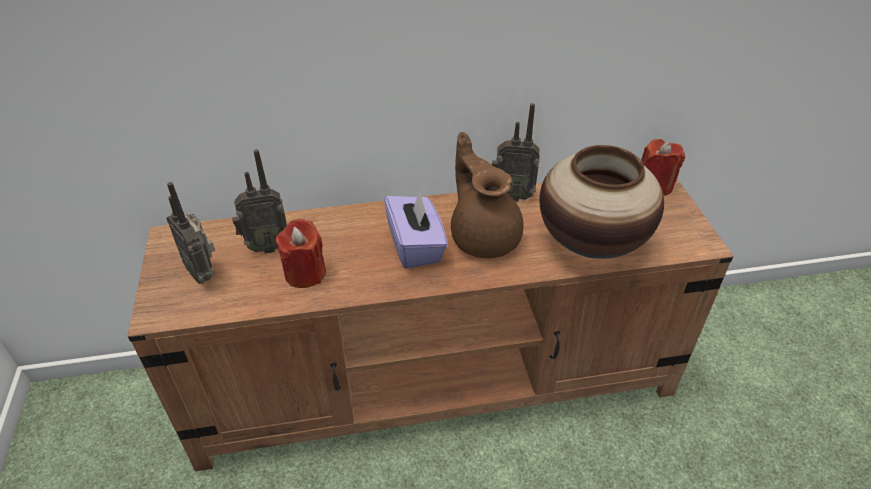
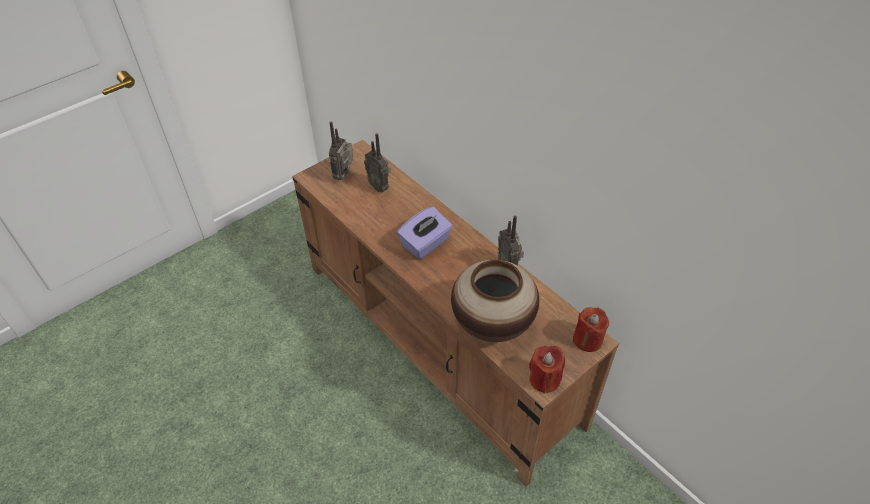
camera: 60 degrees right, 5 degrees up
(305, 273) = (371, 211): red candle -> red candle (544, 379)
(484, 236) = (457, 270): brown teapot -> none

